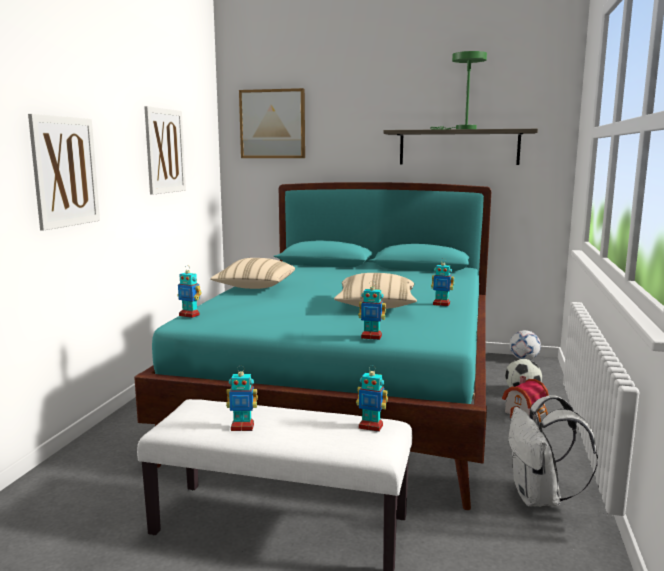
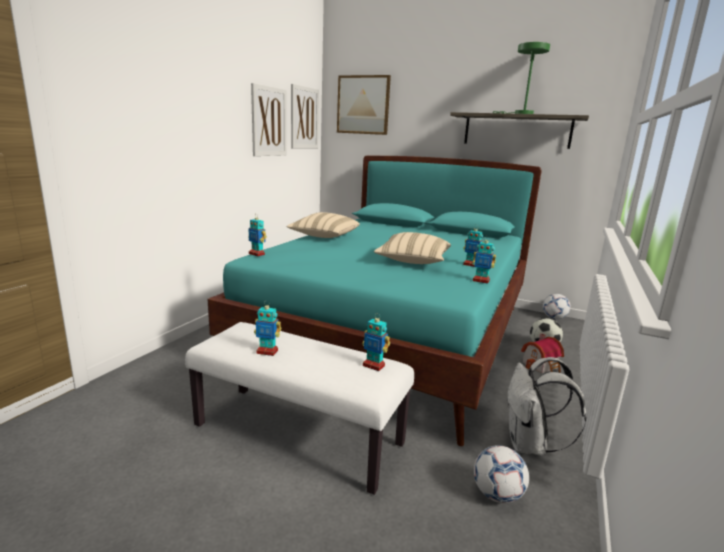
camera: 10 degrees right, 5 degrees up
(65, 171) = (173, 131): picture -> picture (304, 118)
(371, 337) = (392, 287): toy robot -> toy robot (481, 280)
(522, 552) = (497, 494): none -> football

